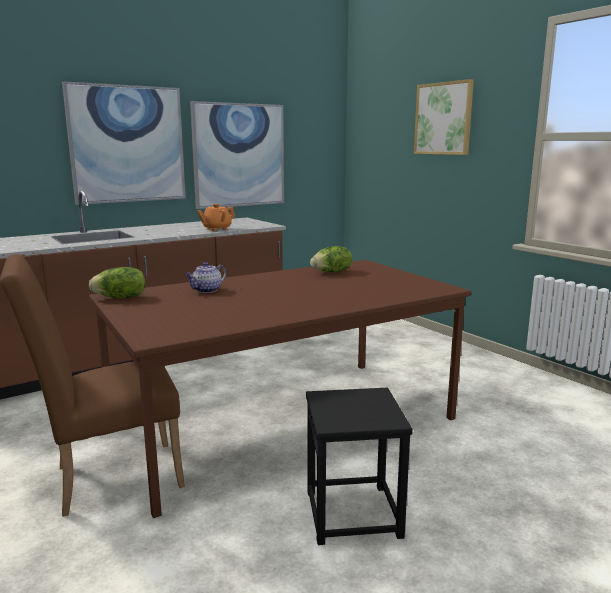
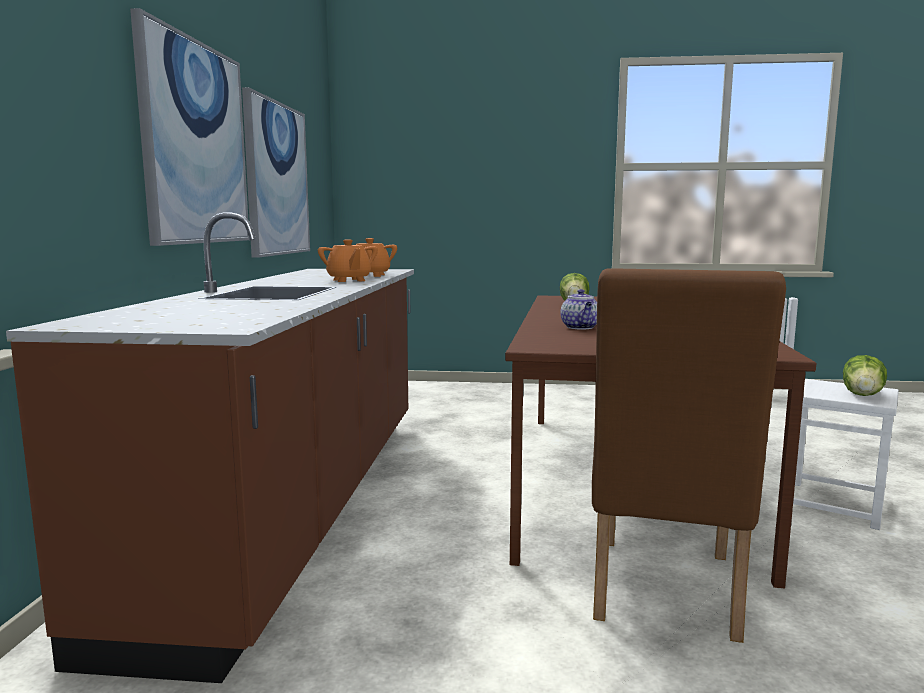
camera: 50 degrees left, 5 degrees down
(121, 298) = (558, 346): lettuce -> lettuce (863, 395)
(176, 232) = (349, 280): none -> orange teapot
(353, 513) = (833, 504): black stool -> white stool
(443, 119) = (499, 147): picture -> none

